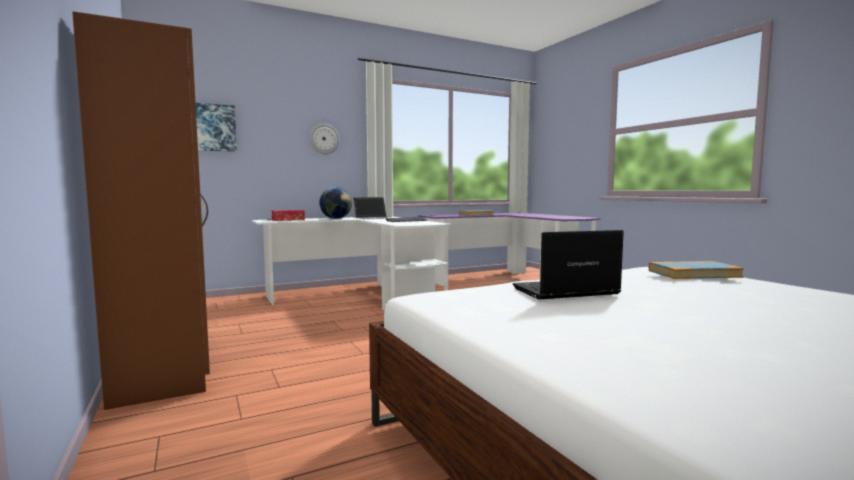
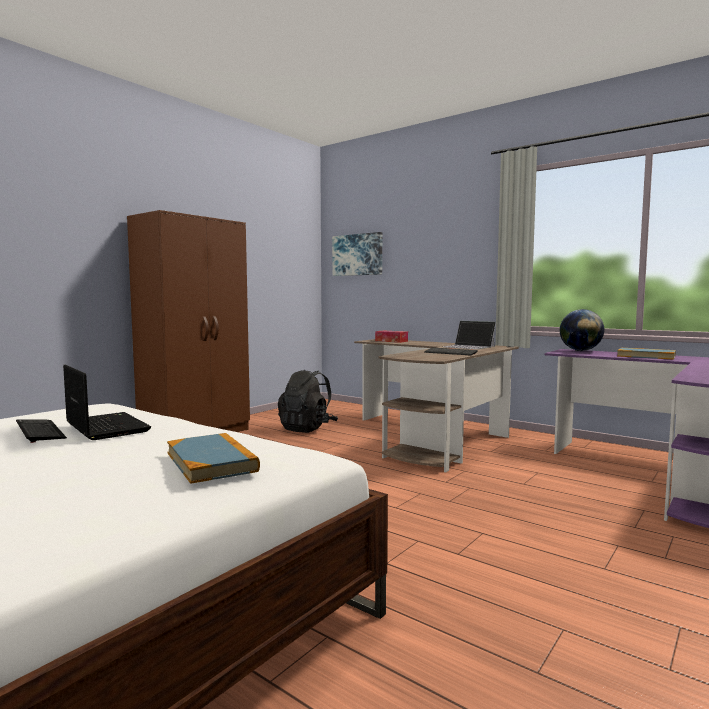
camera: 65 degrees right, 0 degrees up
(256, 323) = (307, 428): none -> black backpack
(324, 139) = (458, 254): wall clock -> none
(336, 218) = (433, 344): globe -> globe (580, 350)
(363, 297) = (434, 436): white desk -> brown desk
(572, 307) = (40, 431): none -> keyboard

